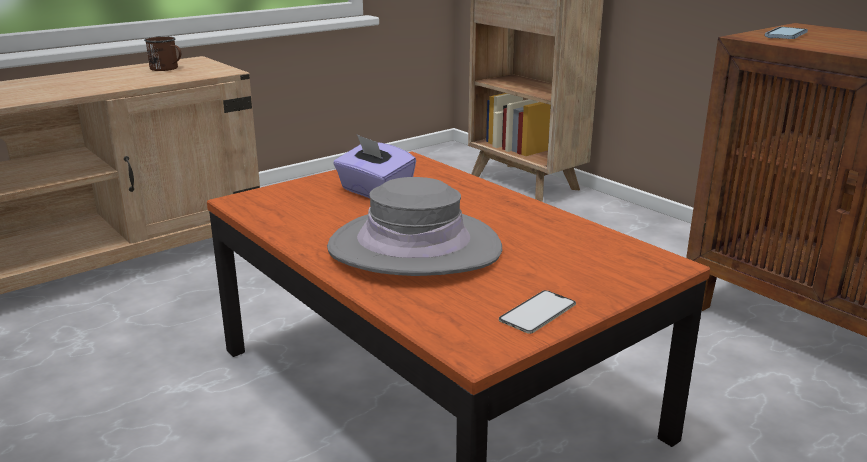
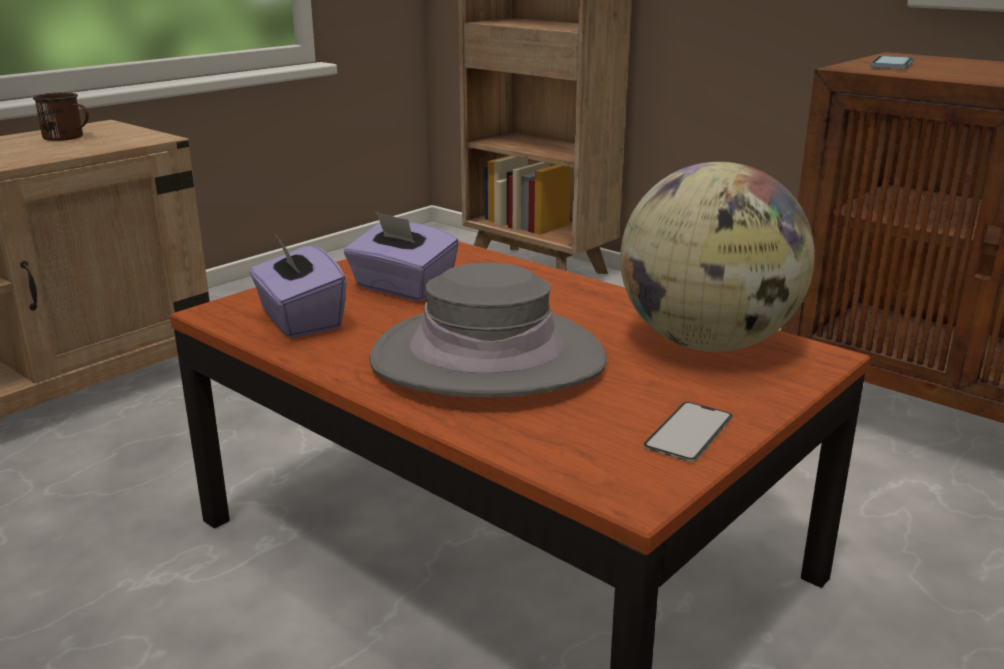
camera: 10 degrees left, 0 degrees up
(292, 210) = (299, 320): none -> purple tissue box
(584, 249) = (707, 344): none -> globe

